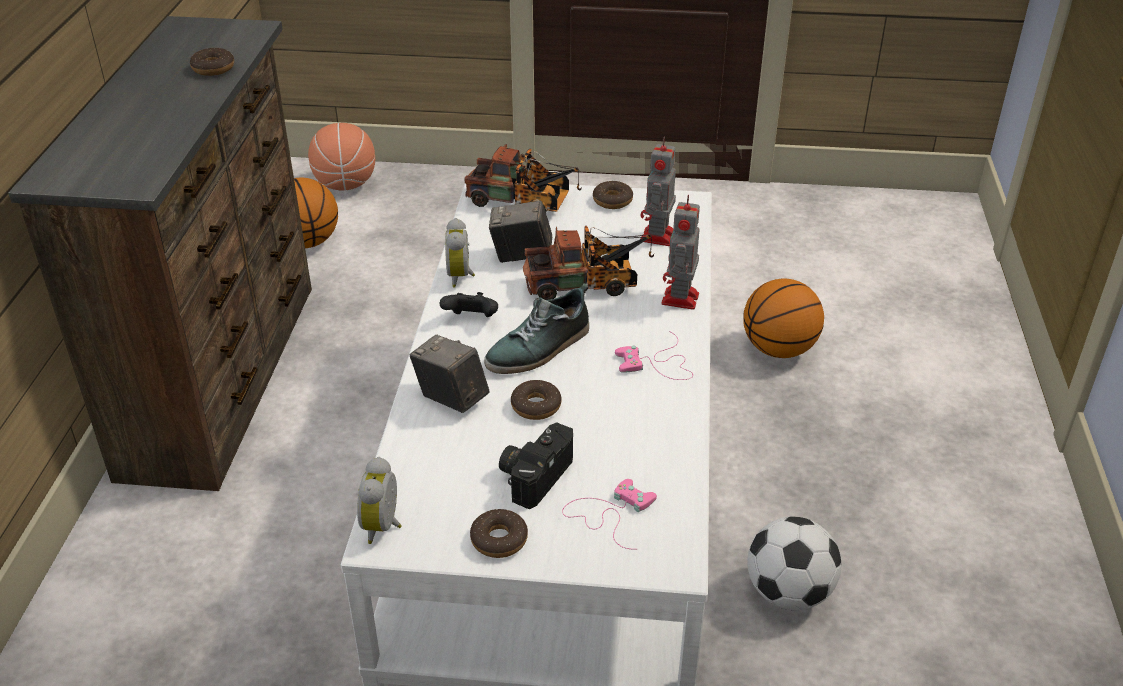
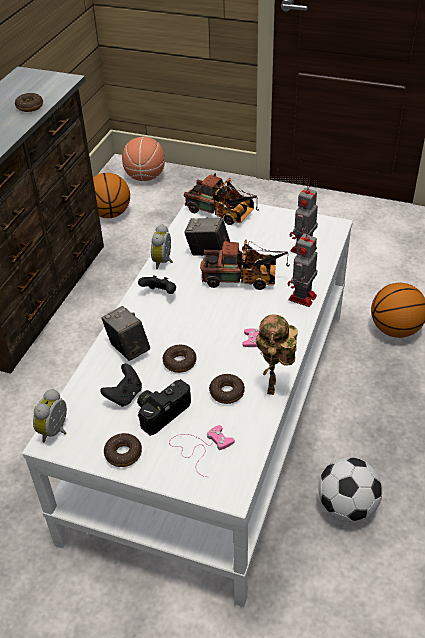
camera: 15 degrees right, 5 degrees up
(471, 462) = (125, 395): none -> black game controller
(539, 348) = (196, 321): shoe -> none
(612, 201) = (282, 219): donut -> donut (227, 392)
(685, 420) = (274, 388): none -> toy robot

